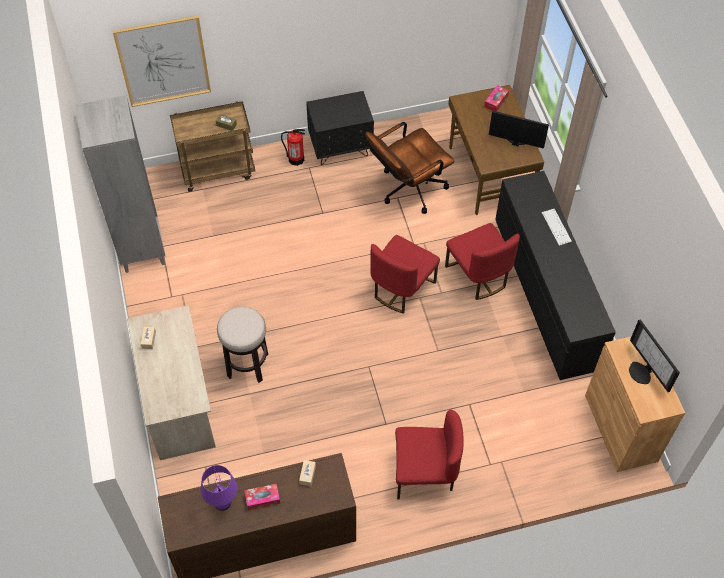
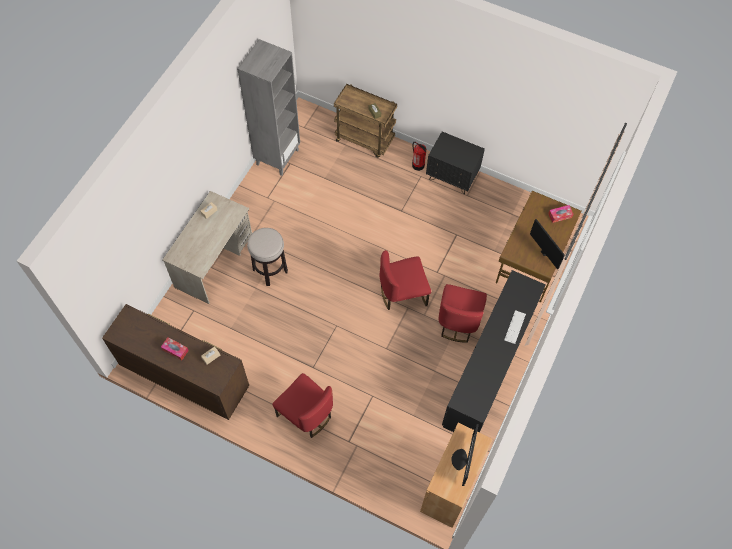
camera: 40 degrees right, 5 degrees up
(163, 61) = (351, 45): picture -> none
(222, 502) = (153, 334): purple table lamp -> none
(407, 190) = (467, 234): brown office chair -> none

